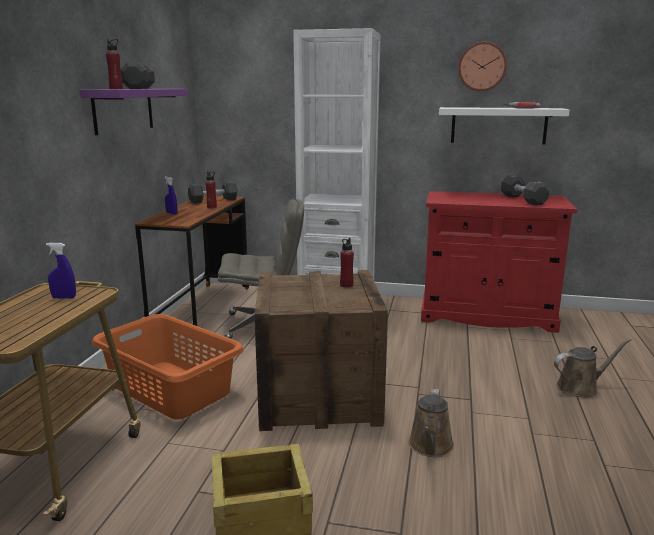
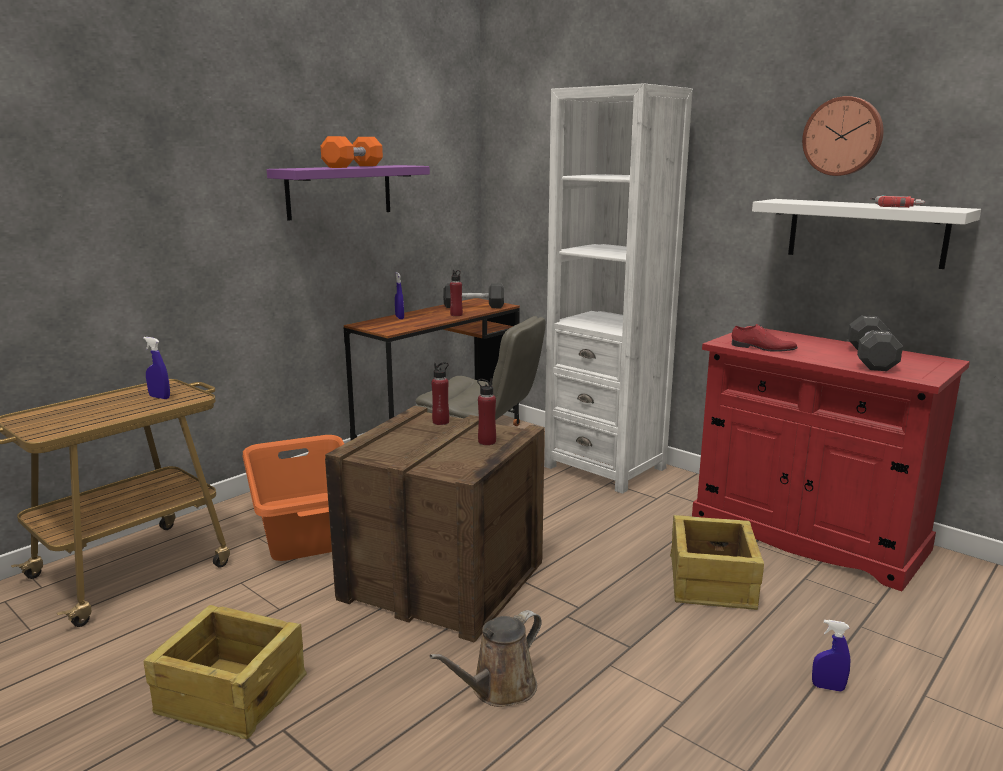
camera: 30 degrees right, 0 degrees up
(116, 89) = (305, 168): red bottle -> red bottle (441, 422)
(139, 88) = (353, 166): black dumbbell -> orange dumbbell
(462, 201) = (763, 348): none -> red shoe
(470, 353) = (710, 583): none -> crate
(580, 388) = (828, 687): brown watering can -> blue spray bottle

